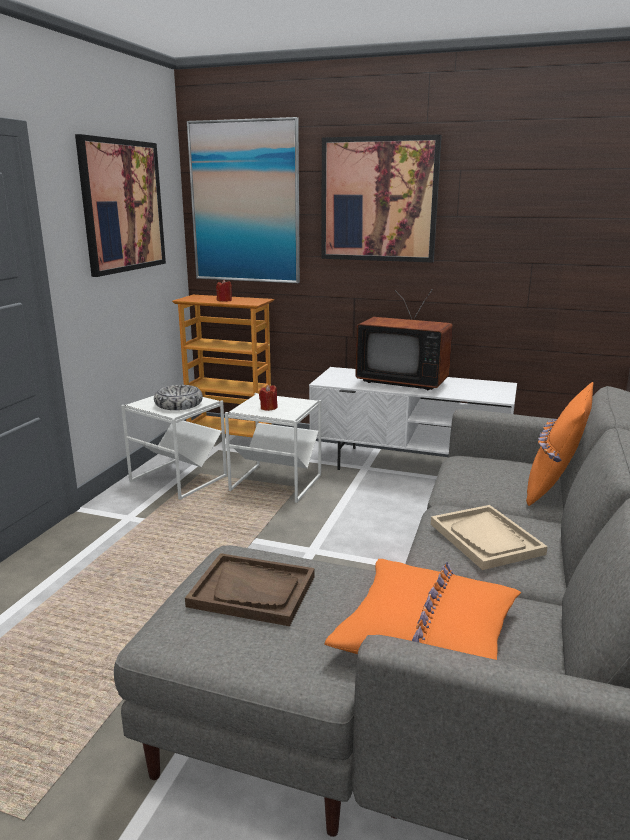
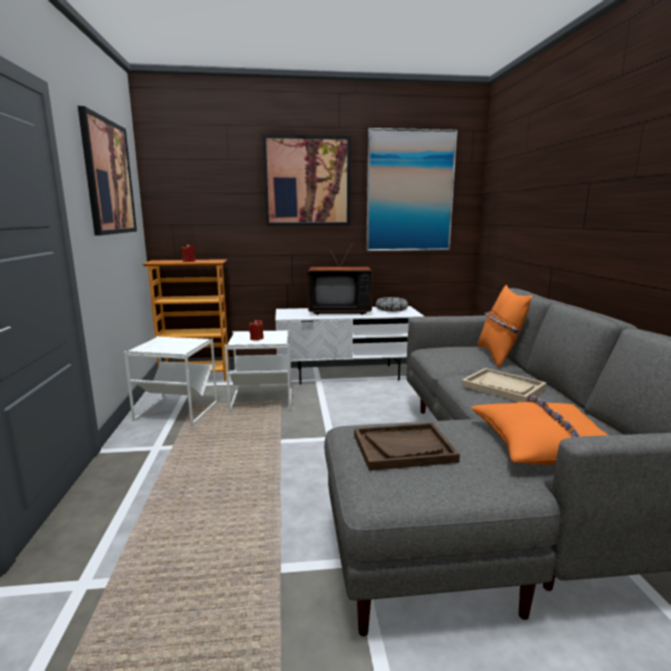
camera: 25 degrees left, 5 degrees down
(178, 404) = (178, 345): bowl -> bowl (391, 309)
(245, 203) = (198, 183): picture -> picture (410, 191)

